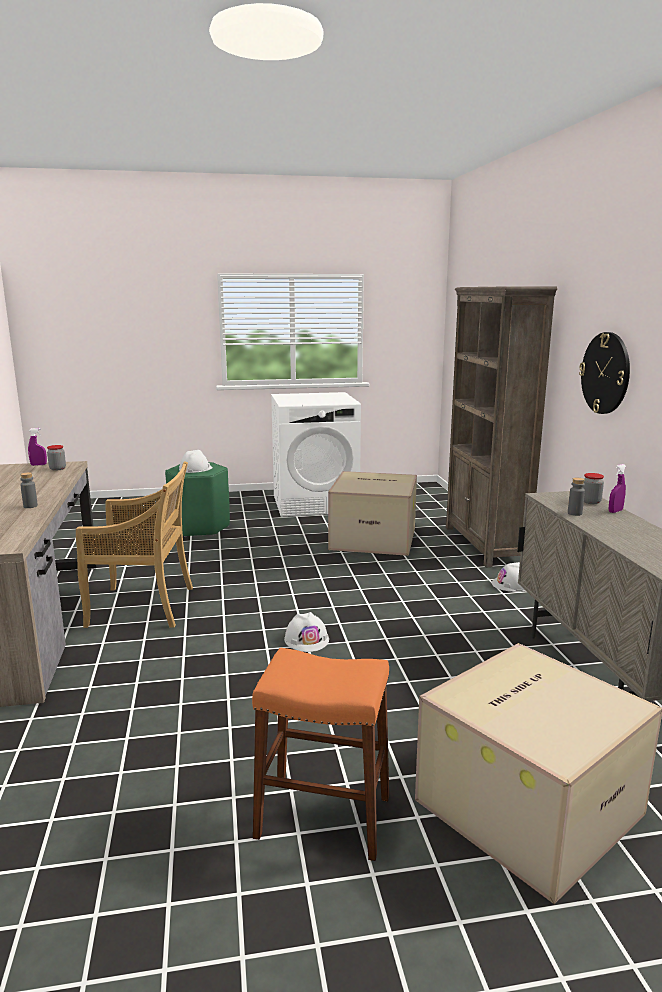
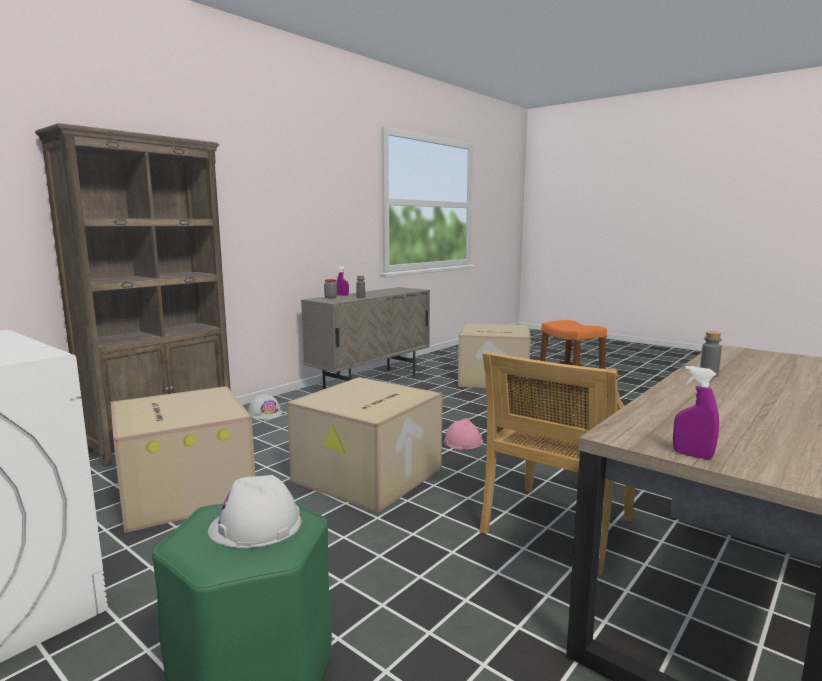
camera: 130 degrees left, 5 degrees down
(57, 469) = (652, 429): jar -> none
(144, 607) = (557, 527): beige chair -> beige chair turned 105 degrees counterclockwise
(306, 639) = (463, 441): white hard hat -> pink hard hat
(309, 583) = (368, 476): none -> cardboard box
(605, 373) = (263, 220): wall clock -> none

